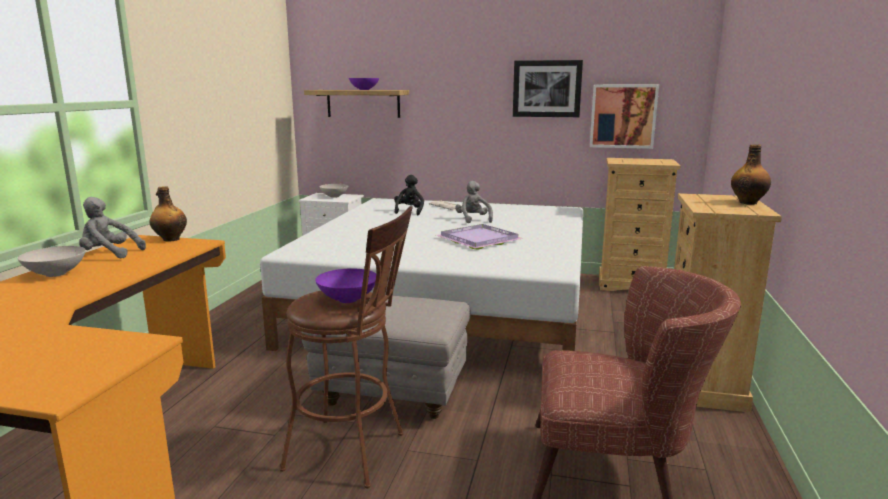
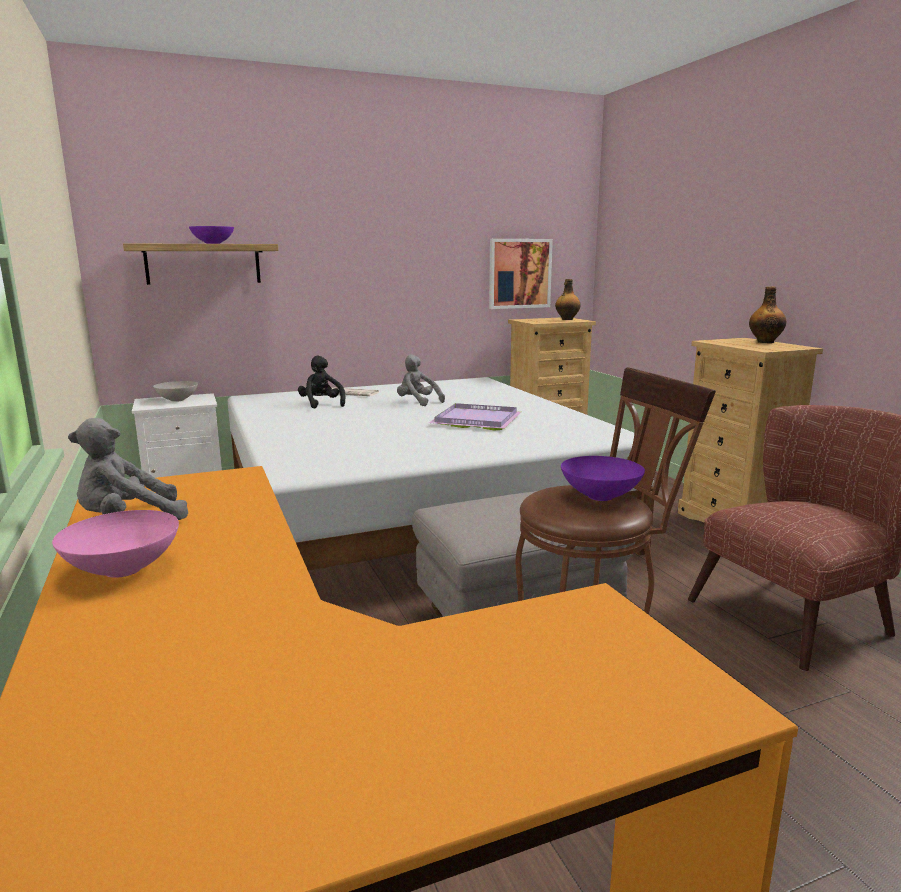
camera: 35 degrees left, 0 degrees up
(56, 274) = (125, 569): white bowl -> pink bowl
(170, 239) = (170, 480): bottle -> bottle (567, 319)
(547, 89) = (442, 243): picture -> none

